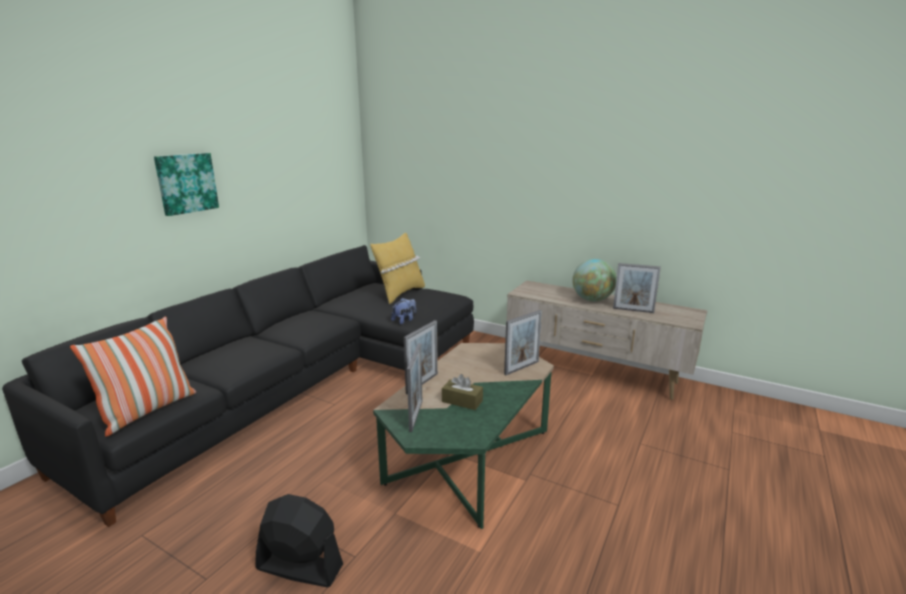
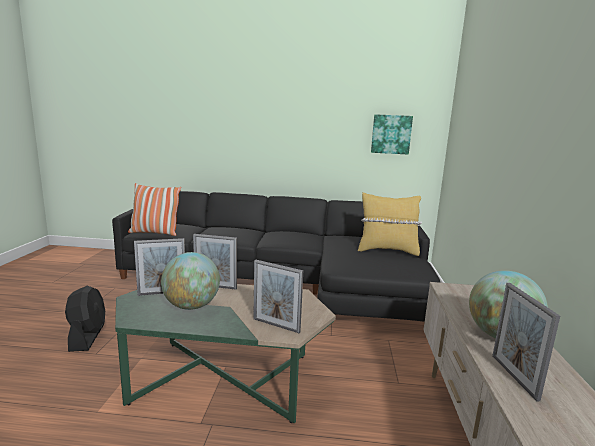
camera: 65 degrees right, 5 degrees down
(186, 183) = (264, 122): picture -> picture (391, 134)
(404, 320) = (336, 263): plush toy -> none
(462, 401) = (191, 306): brown tissue box -> globe

